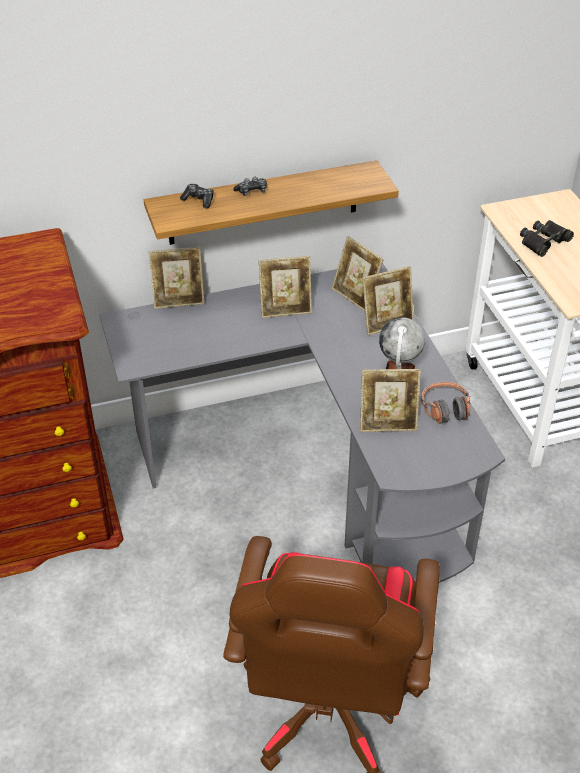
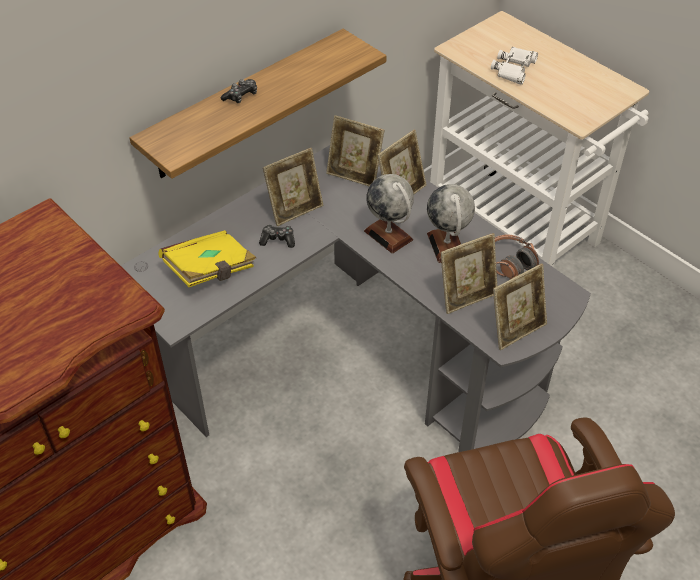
camera: 25 degrees left, 5 degrees up
(179, 300) = (179, 234): picture frame -> picture frame (516, 329)
(185, 335) = (210, 270): none -> yellow book
(199, 200) = (191, 121): game controller -> game controller (278, 240)
(352, 353) = (388, 235): none -> globe
(544, 242) = (514, 69): black binoculars -> white binoculars

